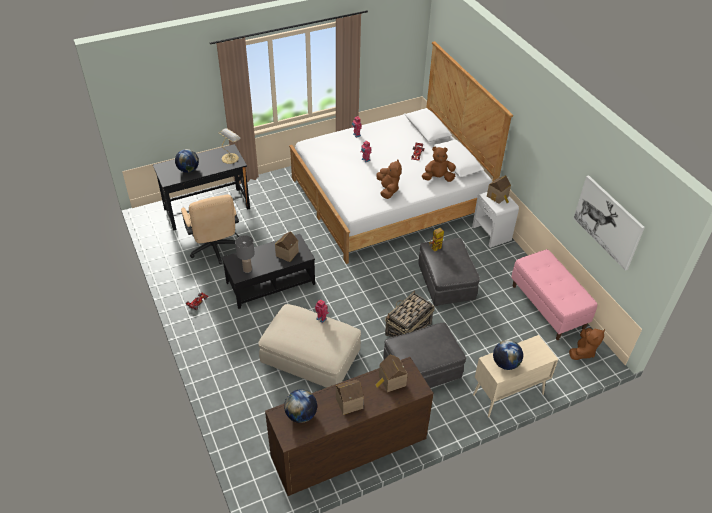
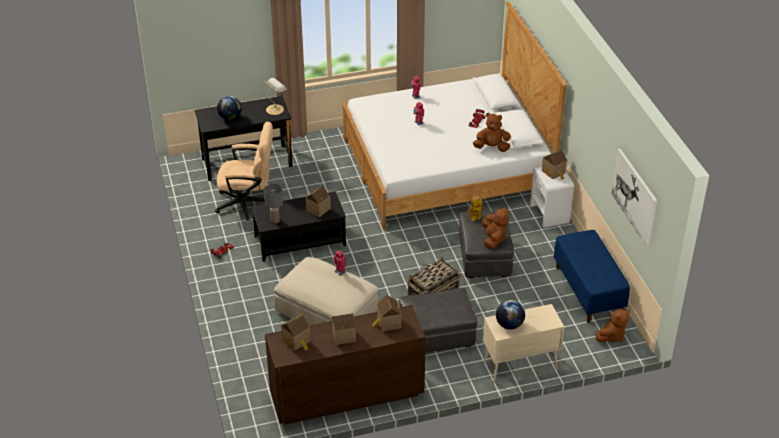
camera: 10 degrees right, 5 degrees down
(215, 250) = (248, 203): beige office chair -> beige office chair turned 75 degrees counterclockwise
(301, 415) = (297, 341): globe -> toy house
(388, 190) = (435, 155): brown plush toy -> brown plush toy (493, 239)
(548, 307) = (588, 291): pink bench -> blue bench

